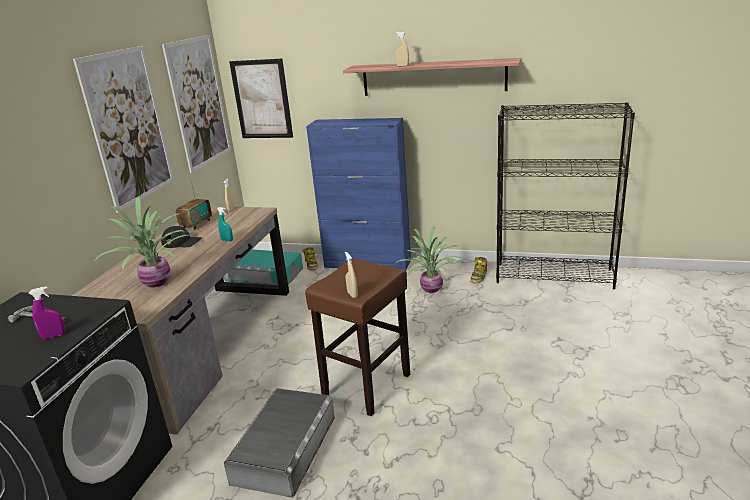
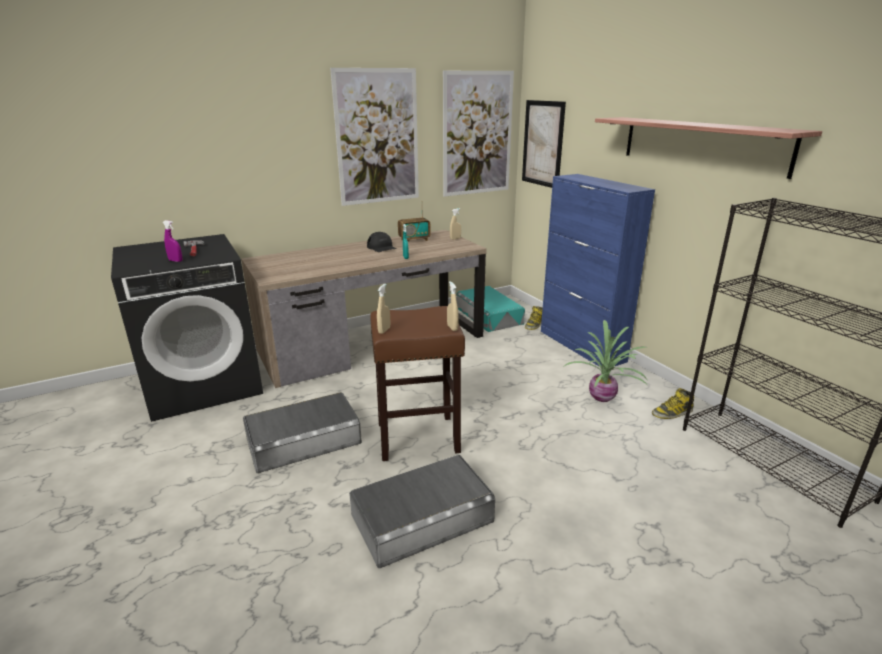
camera: 45 degrees right, 0 degrees up
(157, 282) = (317, 265): potted plant -> none
(402, 66) = (655, 121): beige spray bottle -> beige spray bottle (452, 328)
(455, 426) = (422, 518): none -> grey storage box

